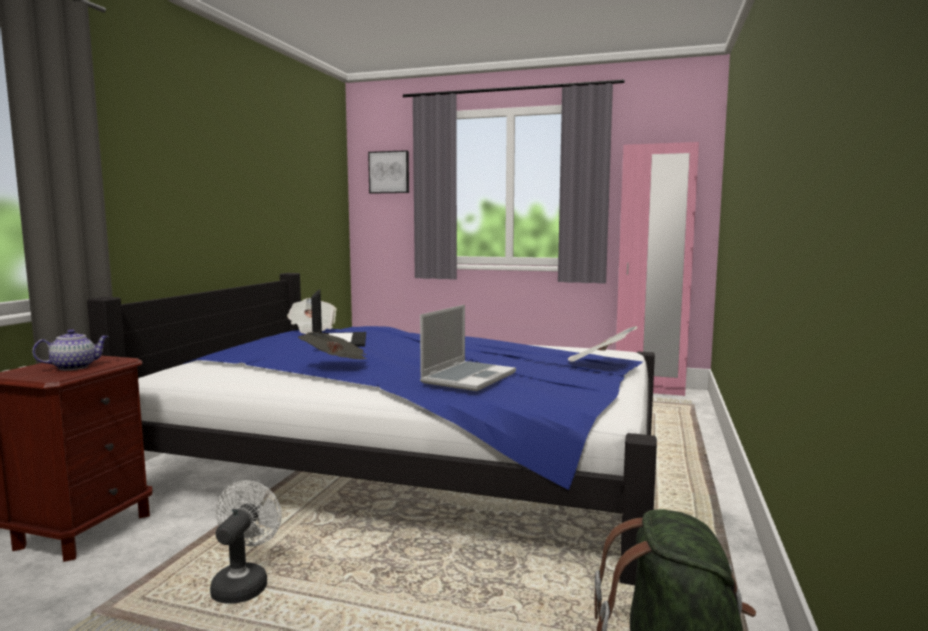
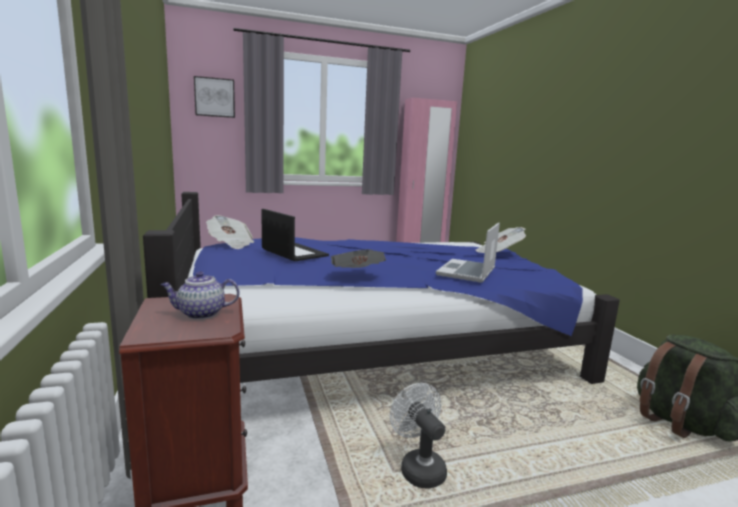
camera: 35 degrees left, 5 degrees up
(75, 367) = (200, 314): teapot -> teapot turned 120 degrees counterclockwise
(468, 377) = (467, 272): laptop -> laptop turned 150 degrees counterclockwise

